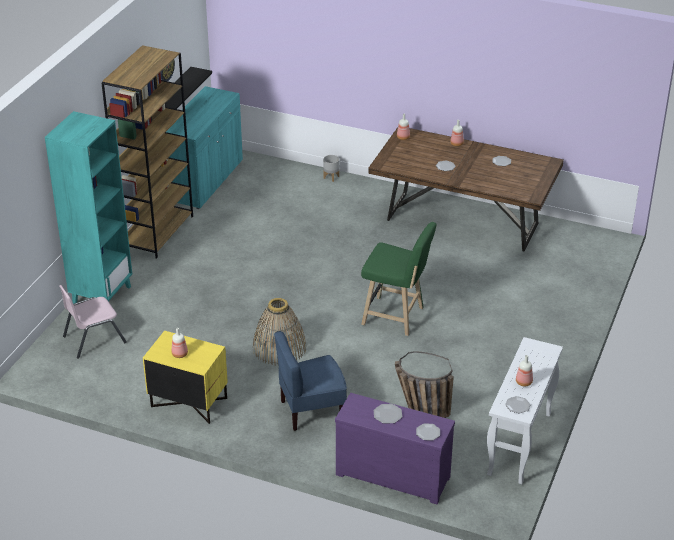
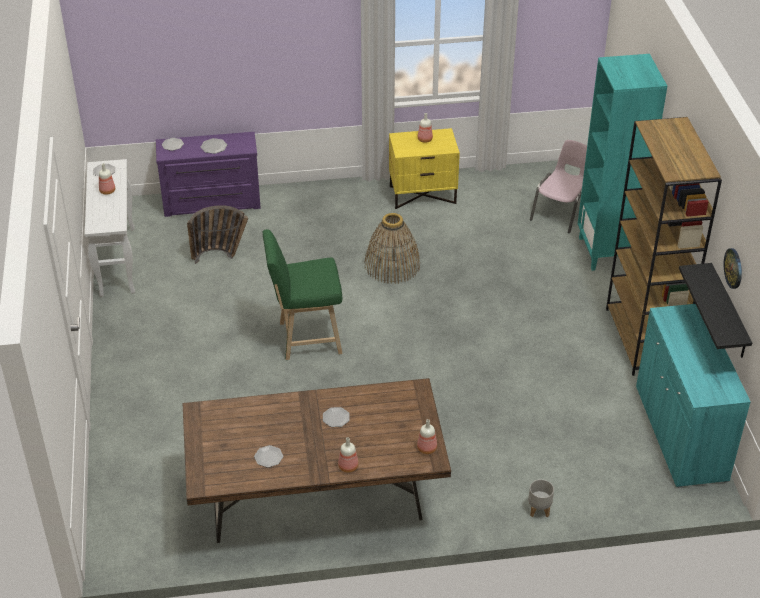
camera: 150 degrees right, 5 degrees up
(311, 411) = (315, 224): blue chair -> none

